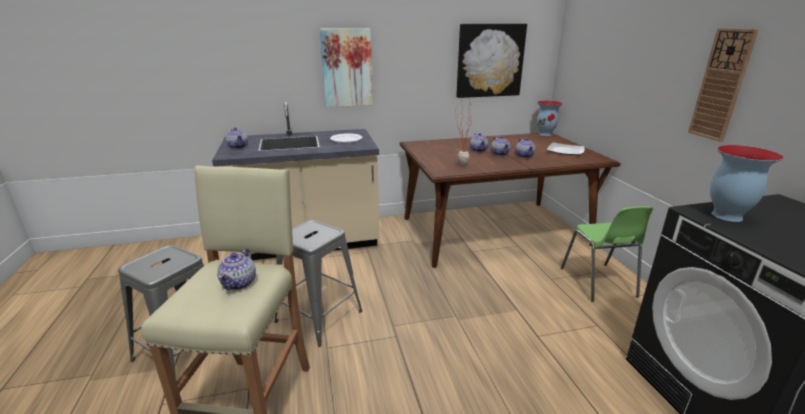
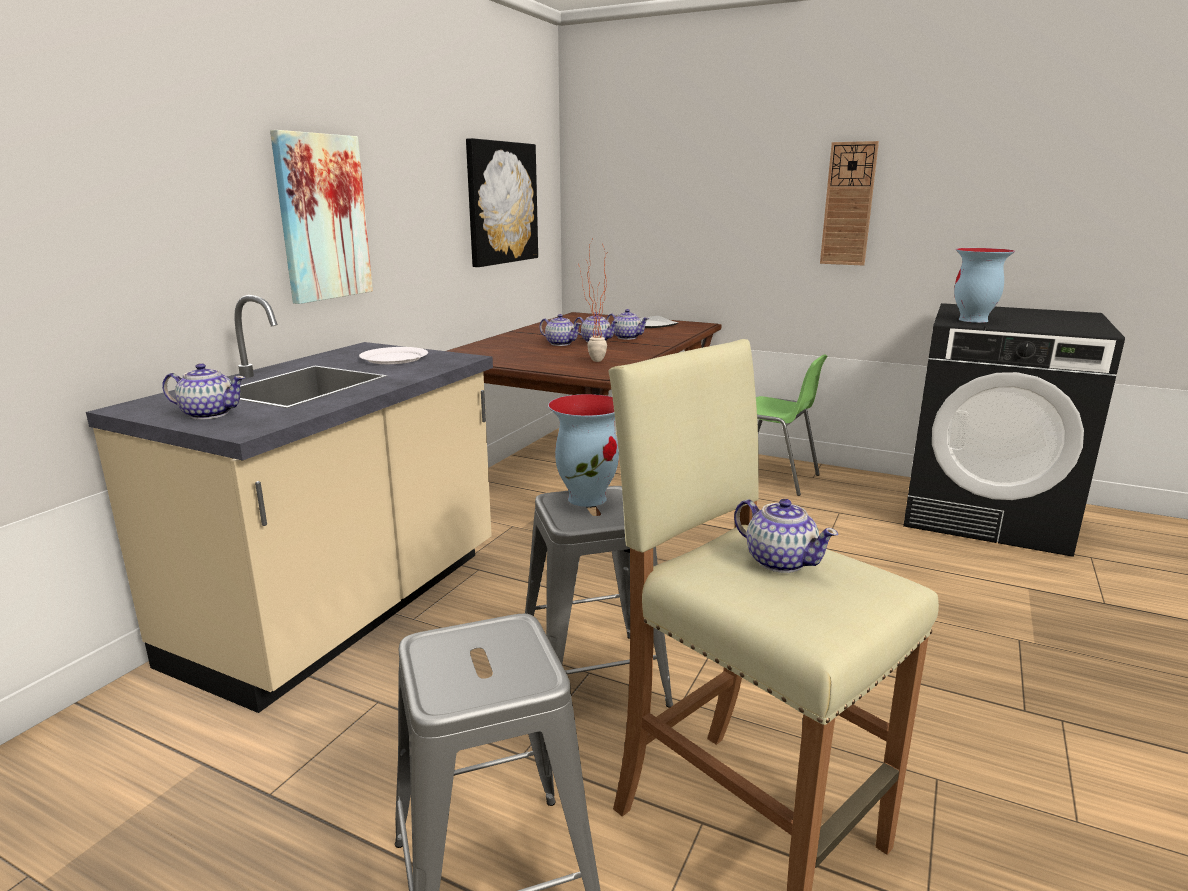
camera: 50 degrees left, 5 degrees down
(545, 134) = (576, 314): vase -> vase (587, 498)

